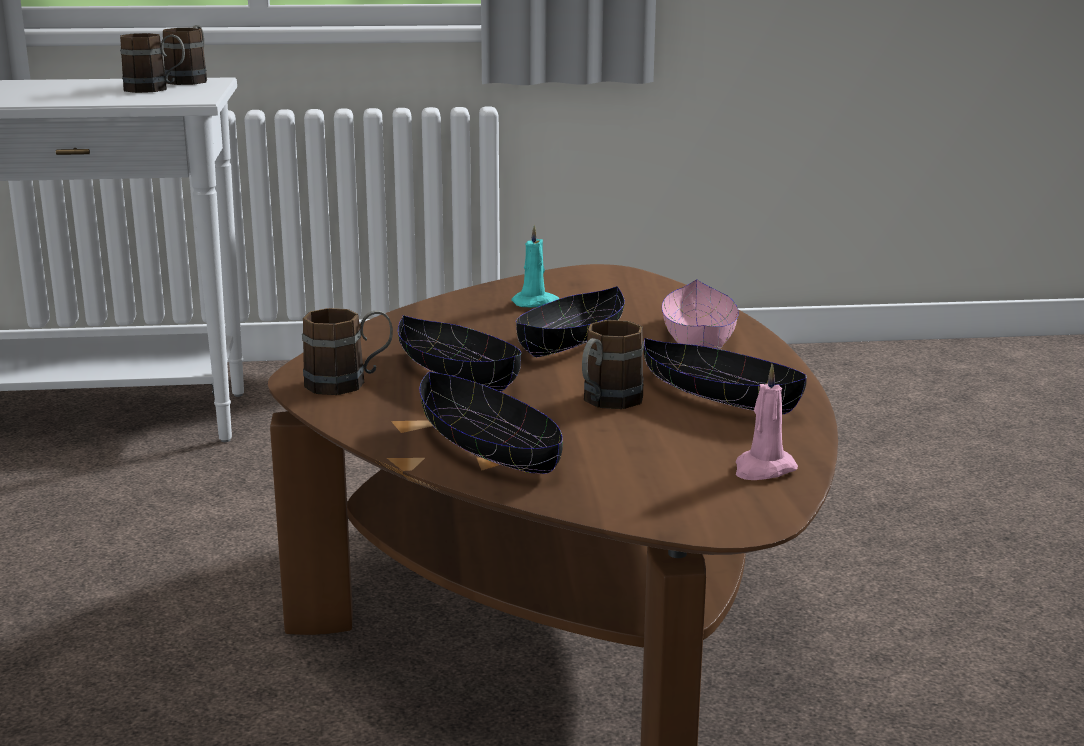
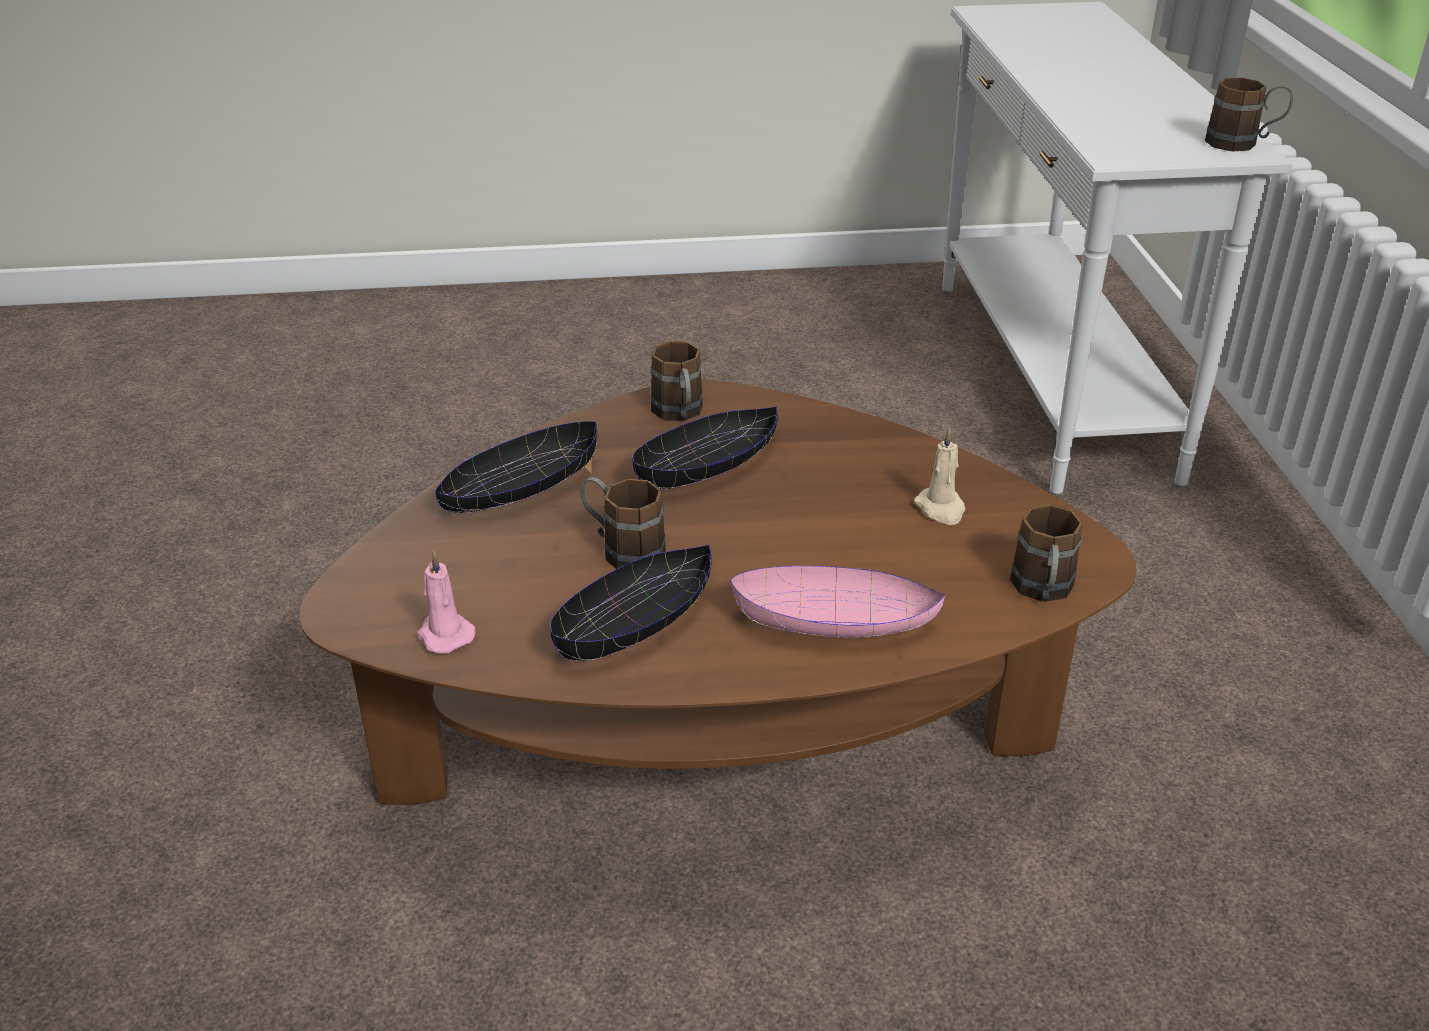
camera: 90 degrees right, 15 degrees up
(155, 89) = (1165, 135): brown mug -> brown mug (1042, 592)
(536, 303) = (941, 509): turquoise candle -> beige candle
(572, 340) = (812, 532): black bowl -> none

